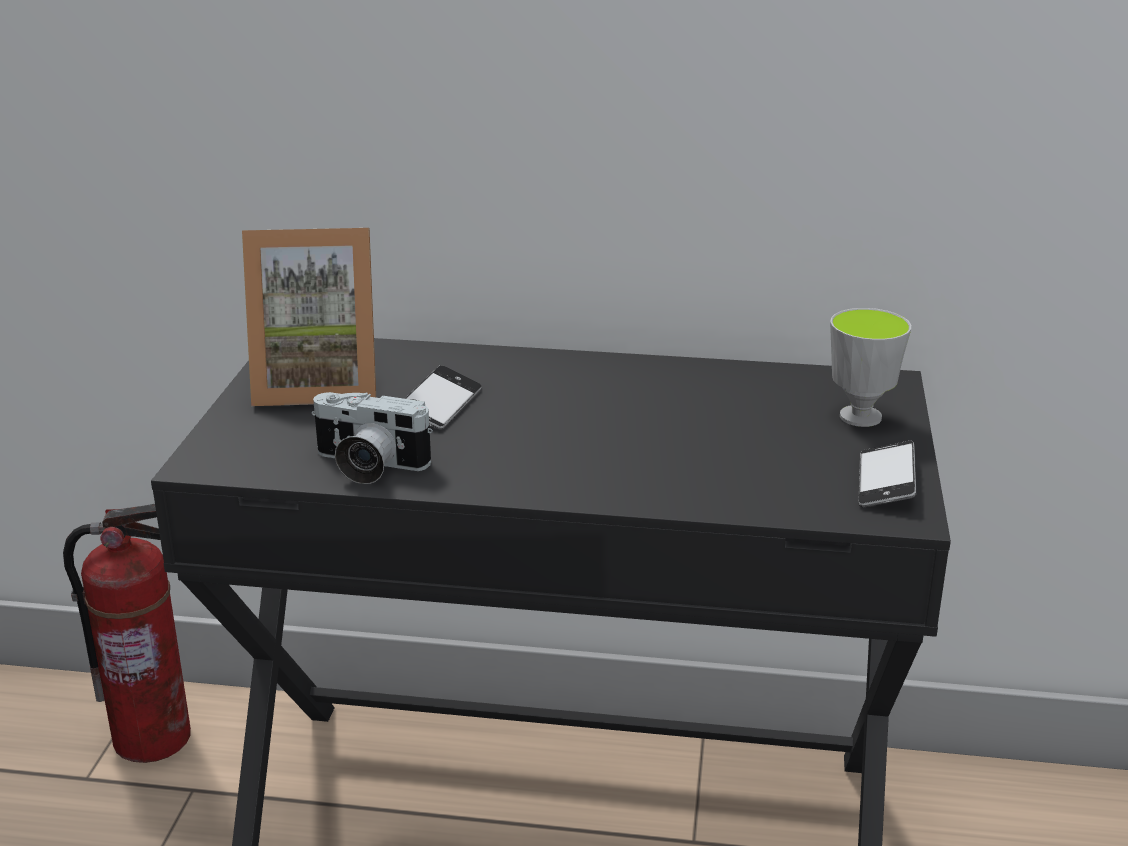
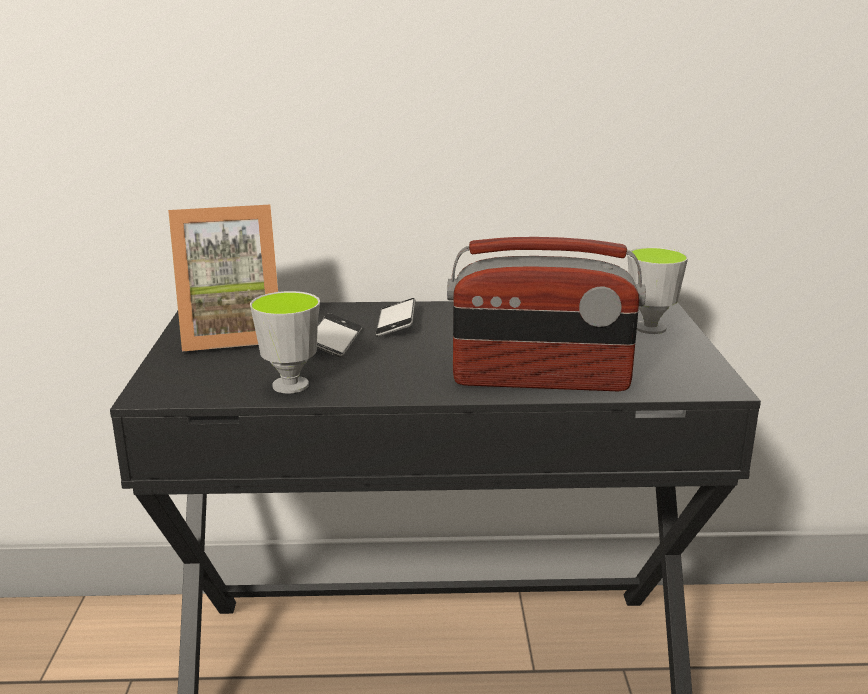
camera: 10 degrees left, 5 degrees down
(153, 737) = (92, 642): fire extinguisher -> none
(367, 466) = (290, 385): camera -> cup
(677, 486) = (540, 381): none -> radio
(886, 483) = (692, 367): phone -> phone (396, 323)

